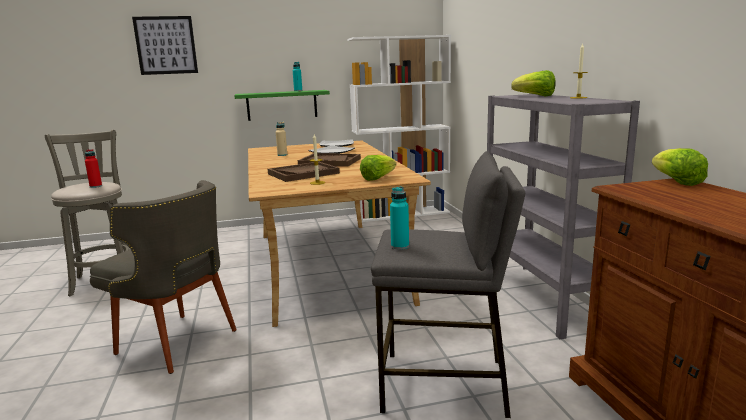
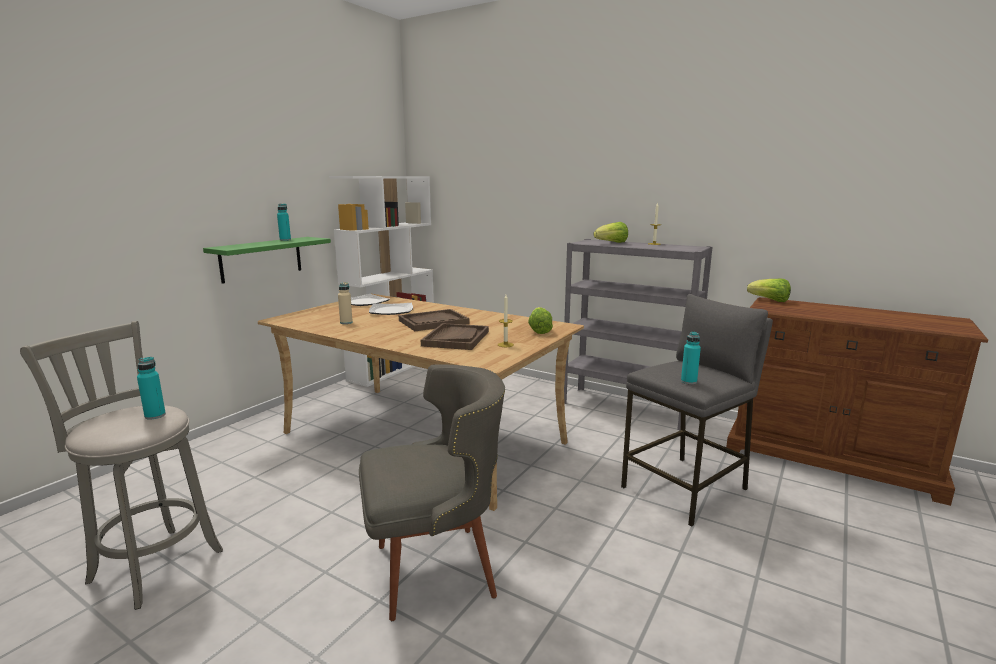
camera: 45 degrees left, 0 degrees up
(96, 186) = (155, 415): red bottle -> turquoise bottle
(166, 45) = (96, 178): picture -> none

